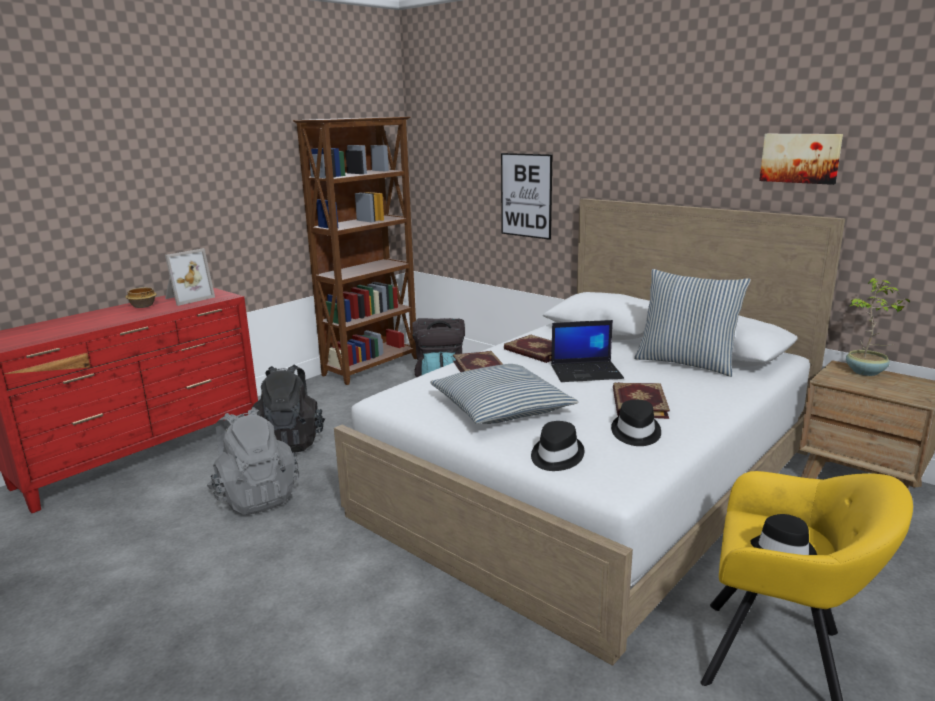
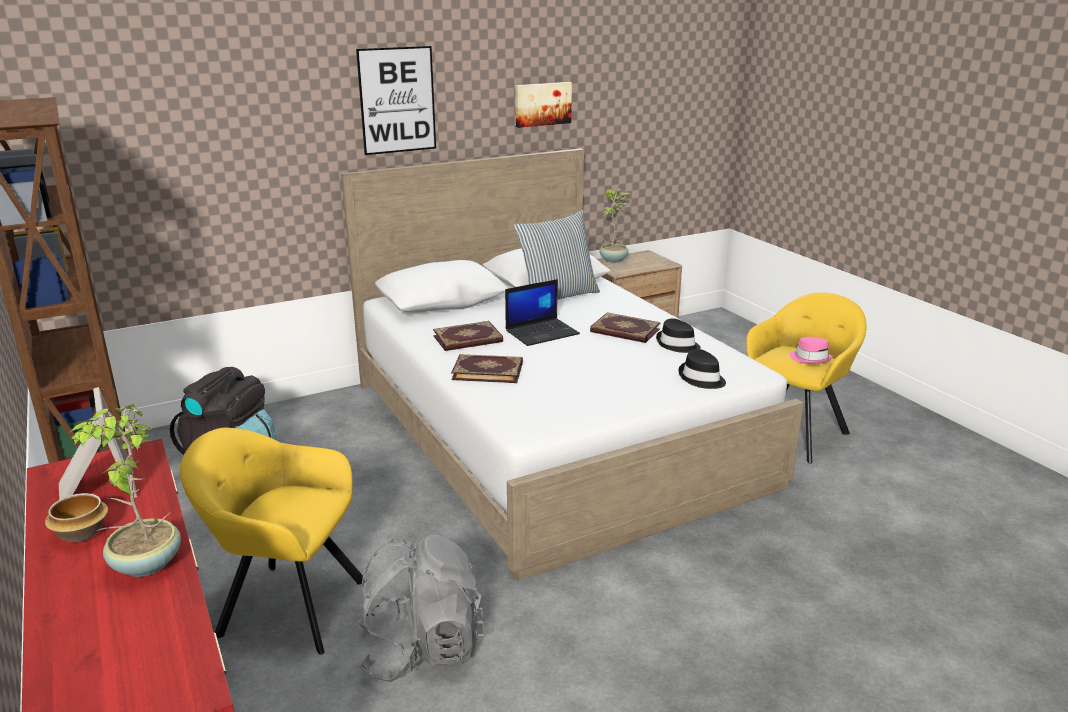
camera: 70 degrees left, 5 degrees up
(110, 320) = (144, 565): none -> potted plant
(290, 442) = (286, 605): black backpack -> yellow armchair
(501, 408) = (593, 380): pillow -> none
(526, 195) = (251, 184): picture -> picture (397, 100)
(587, 372) = (542, 332): laptop -> laptop turned 45 degrees clockwise
(785, 550) = (810, 358): black hat -> pink hat

